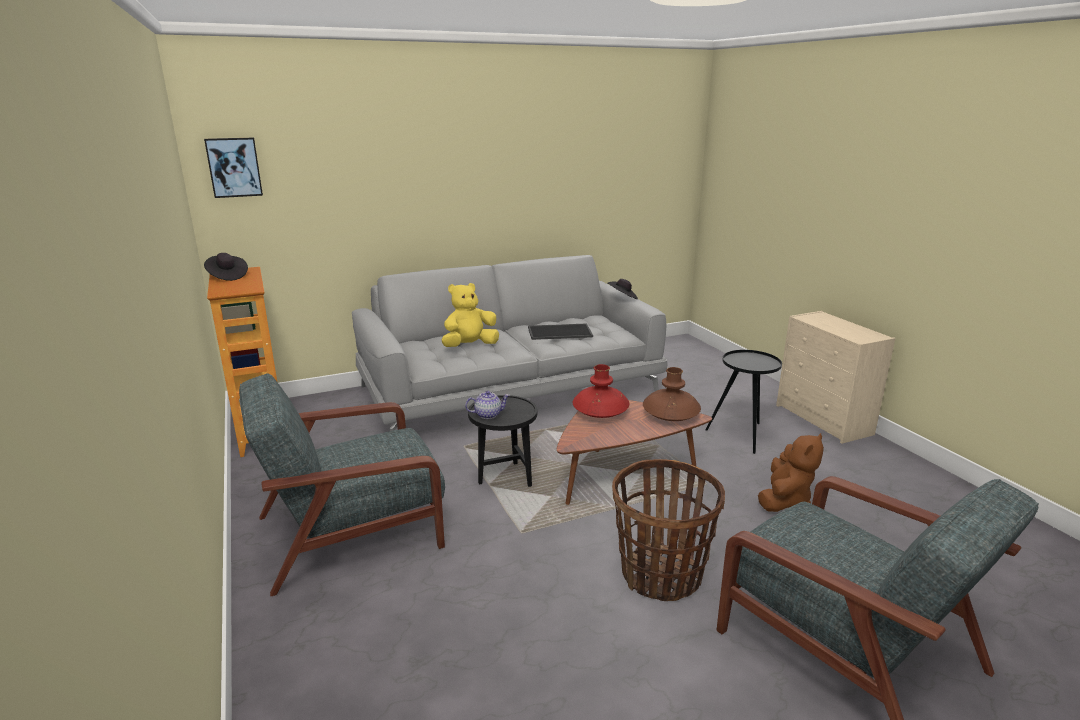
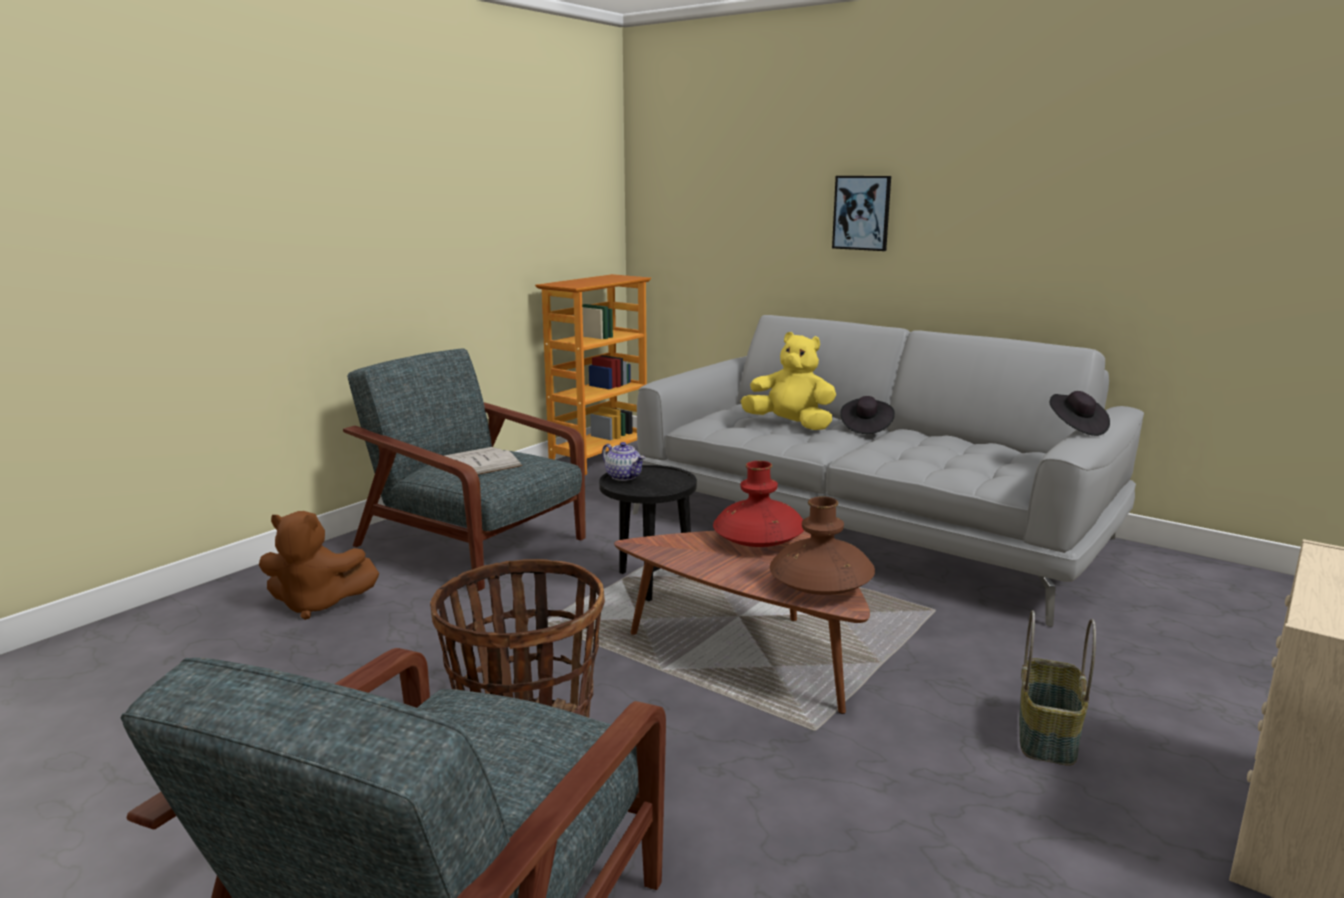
camera: 60 degrees right, 5 degrees down
(227, 276) = (602, 278): black hat -> black hat (865, 427)
(234, 167) = (663, 166): picture -> picture (862, 213)
(371, 457) = (480, 462): none -> white book
(560, 332) = (930, 449): tray -> none
(742, 435) = (1049, 736): black side table -> basket
(784, 500) = (862, 826): brown plush toy -> brown plush toy (317, 604)

